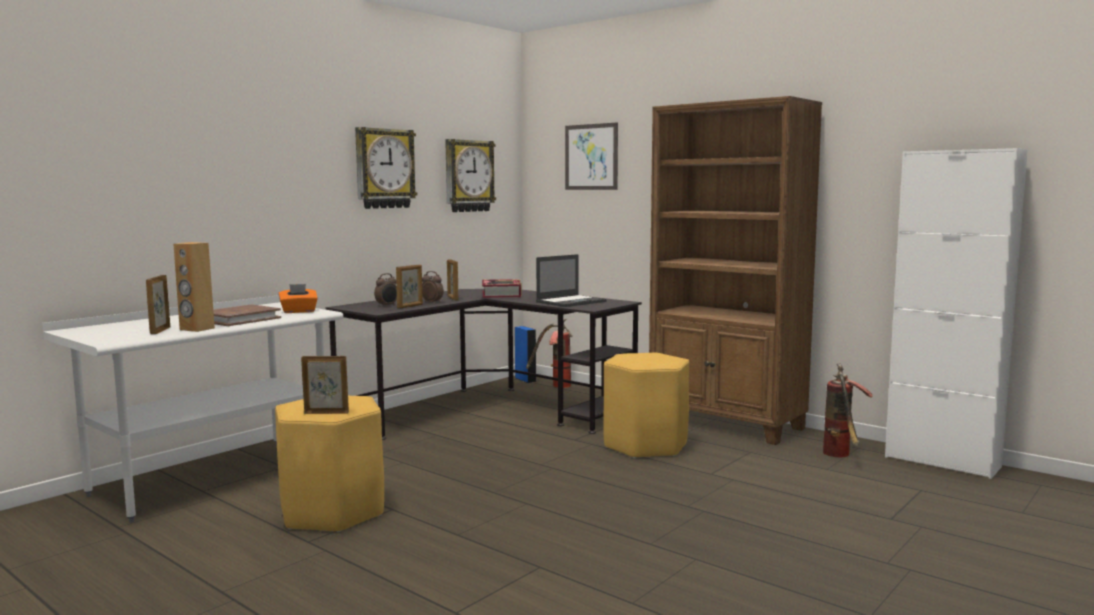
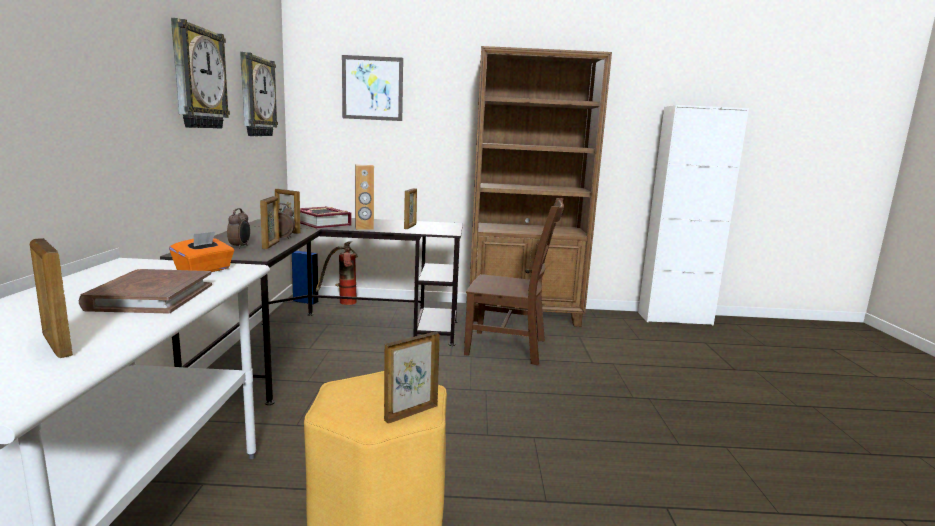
camera: 40 degrees left, 5 degrees up
(196, 329) = (128, 328): brown speaker -> brown speaker (364, 228)
(571, 301) = (410, 227): laptop -> picture frame
(645, 445) = (510, 348): yellow stool -> brown chair
(842, 456) = (628, 327): fire extinguisher -> none

